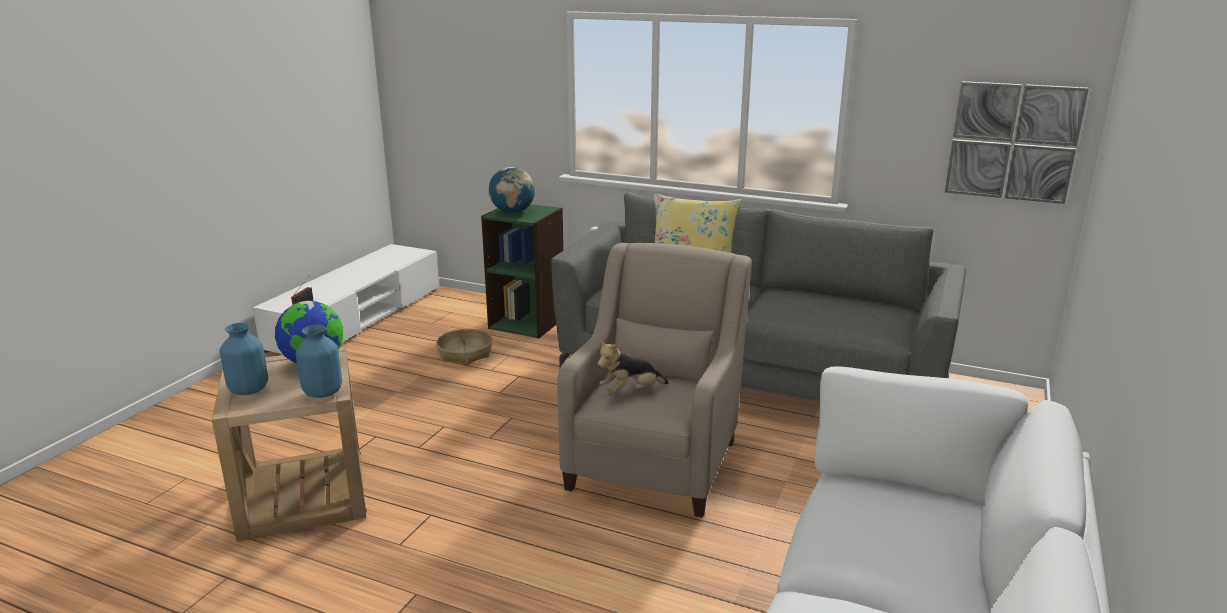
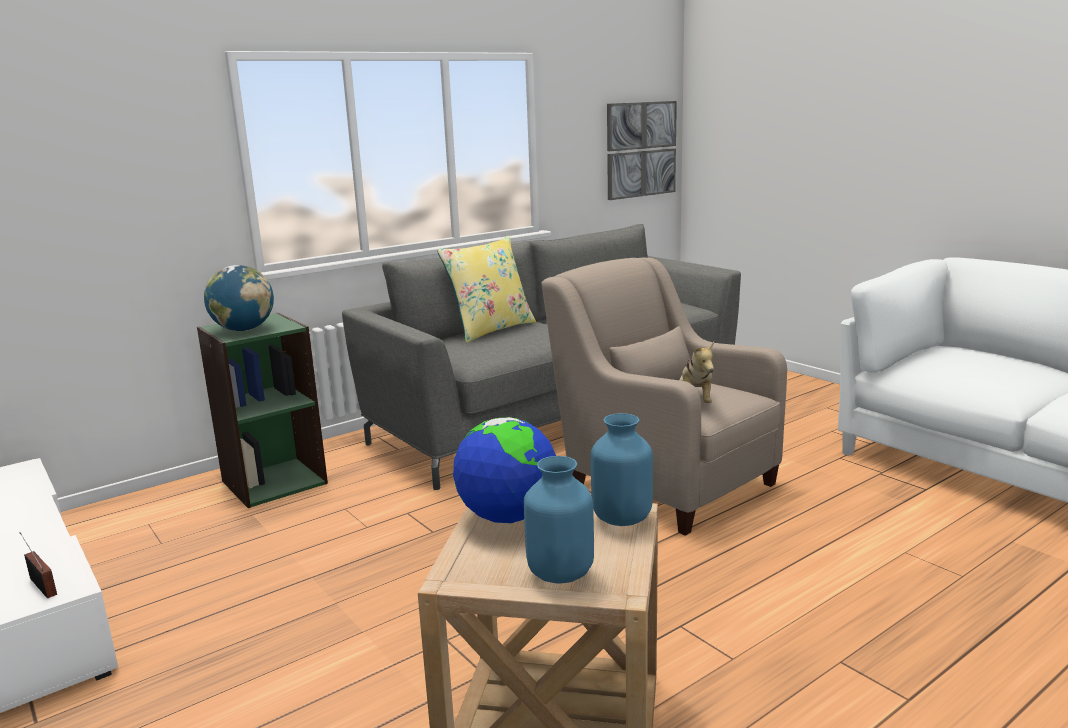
camera: 60 degrees left, 5 degrees down
(465, 354) = (296, 535): basket -> none

